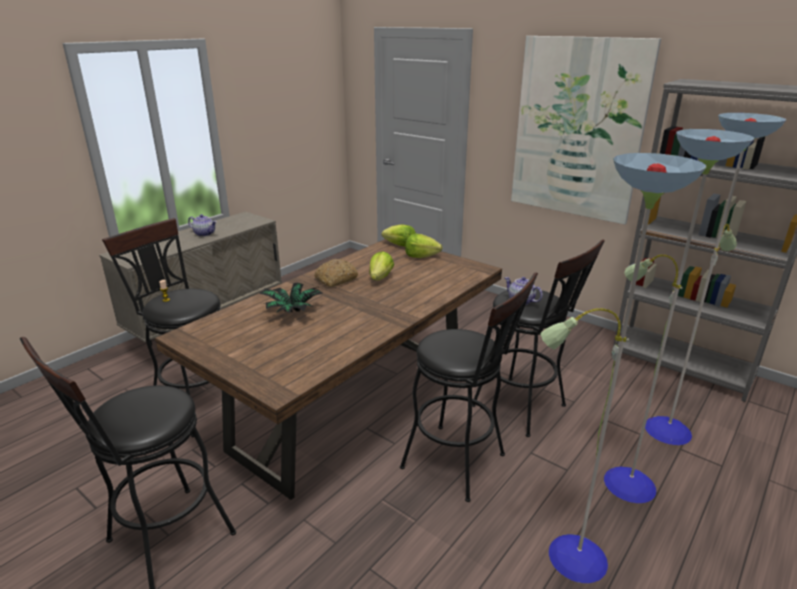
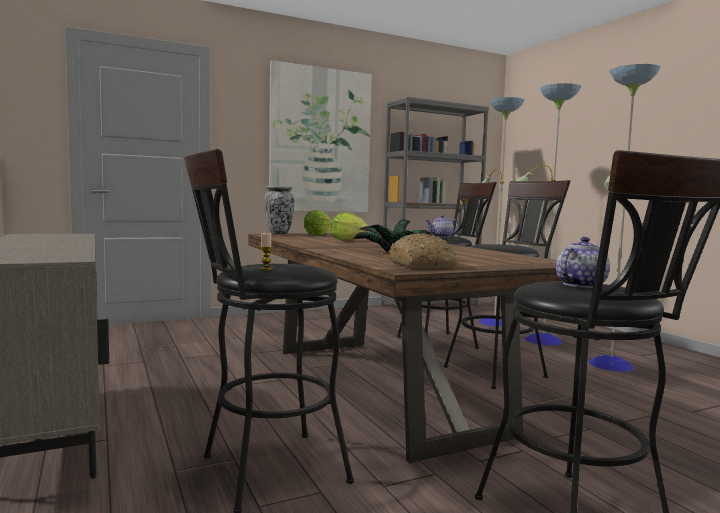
camera: 65 degrees left, 20 degrees down
(204, 234) = (50, 242): teapot -> teapot (580, 285)
(336, 279) = (329, 244): bread -> bread (422, 266)
(400, 245) = (279, 234): lettuce -> vase

